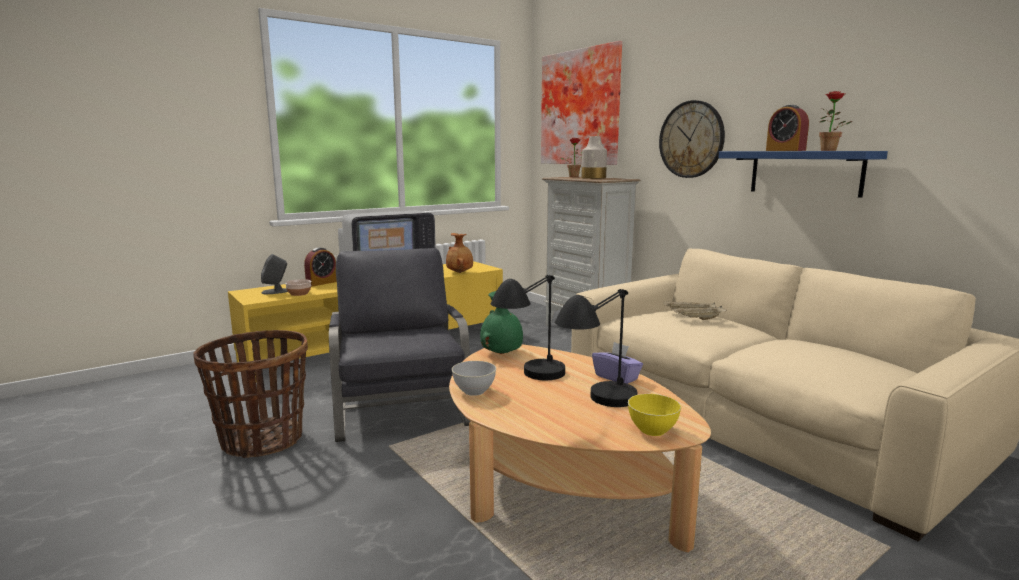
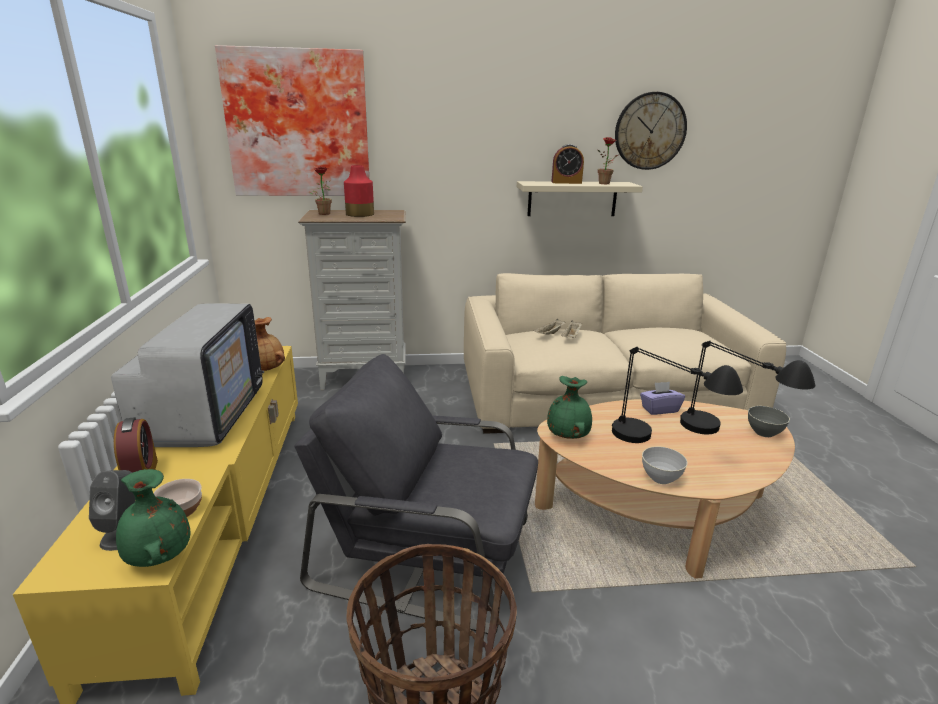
camera: 60 degrees left, 10 degrees up
(261, 299) = (158, 557): none -> green vase
(593, 178) = (359, 214): beige vase -> red vase
(652, 430) = (763, 432): yellow bowl -> grey bowl
(691, 139) = (462, 169): wall clock -> wall clock (650, 131)
(805, 172) = (572, 199): blue shelf -> beige shelf

